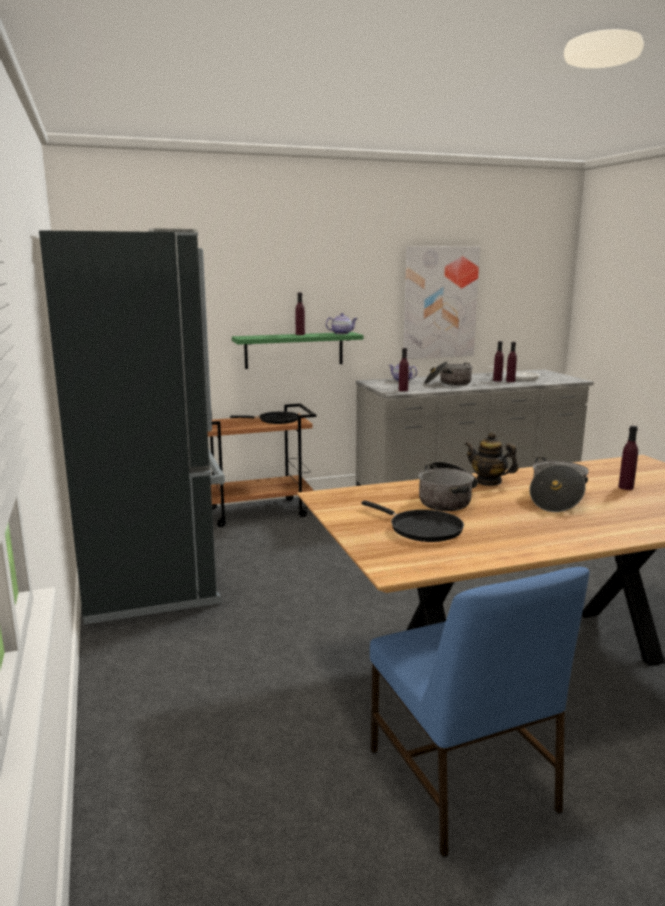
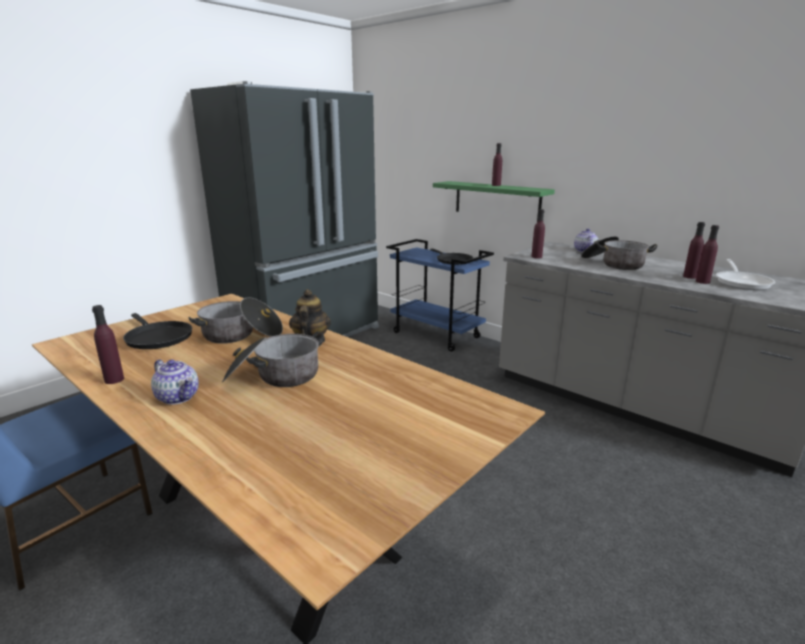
camera: 60 degrees right, 5 degrees up
(258, 512) = (437, 335): brown cart -> blue cart
(341, 333) = (531, 188): teapot -> teapot (178, 397)
(421, 529) = (157, 337): black frying pan -> black frying pan turned 60 degrees counterclockwise
(440, 303) = (670, 163): picture -> none
(626, 487) = (352, 410): purple bottle -> purple bottle (114, 380)

